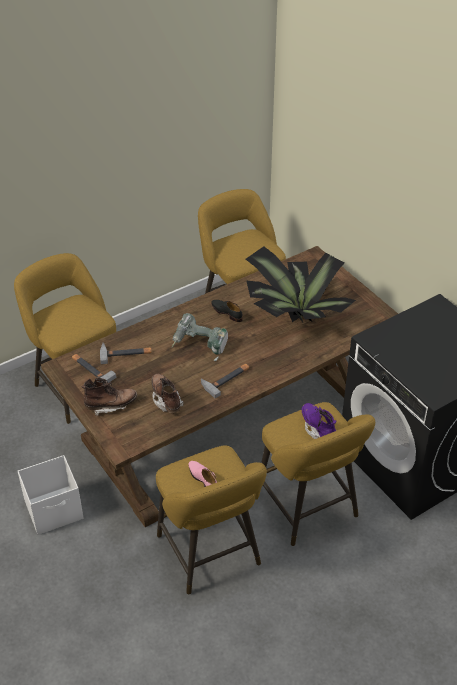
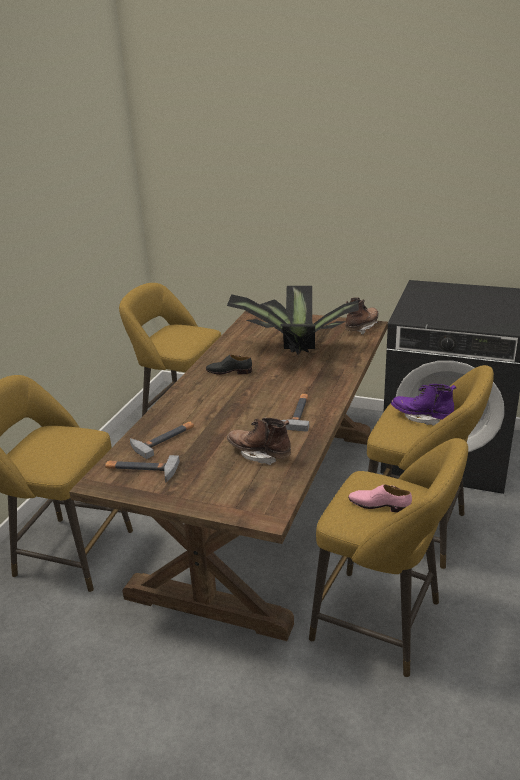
camera: 35 degrees left, 15 degrees down
(55, 510) = (163, 689): white storage box -> none
(111, 405) = (204, 487): brown boot -> brown boot (361, 328)
(199, 346) = (235, 402): power drill -> none

